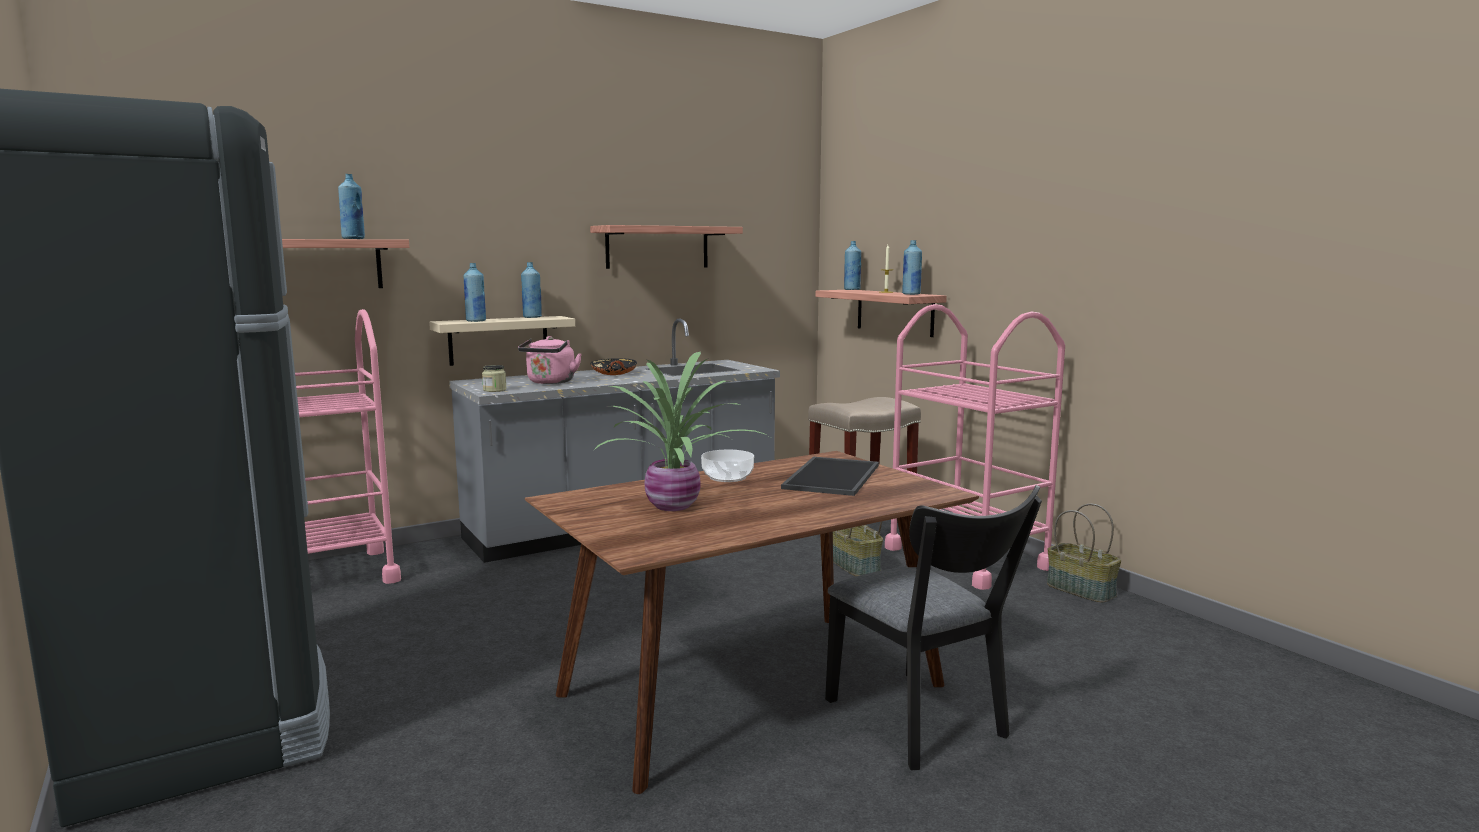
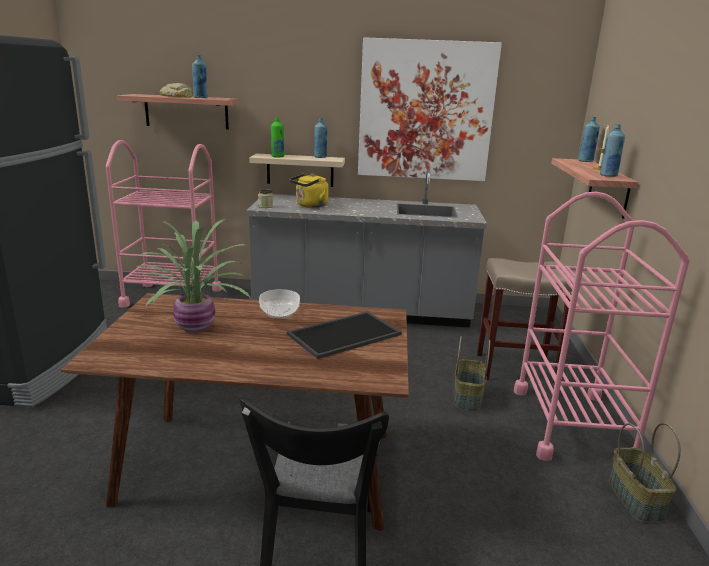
camera: 35 degrees right, 10 degrees up
(304, 238) = (177, 96): none -> bread
(476, 321) = (277, 156): blue bottle -> green bottle
(550, 382) = (310, 205): pink kettle -> yellow kettle
(614, 374) = (365, 205): black bowl -> none
(657, 247) = (426, 111): shelf -> picture

